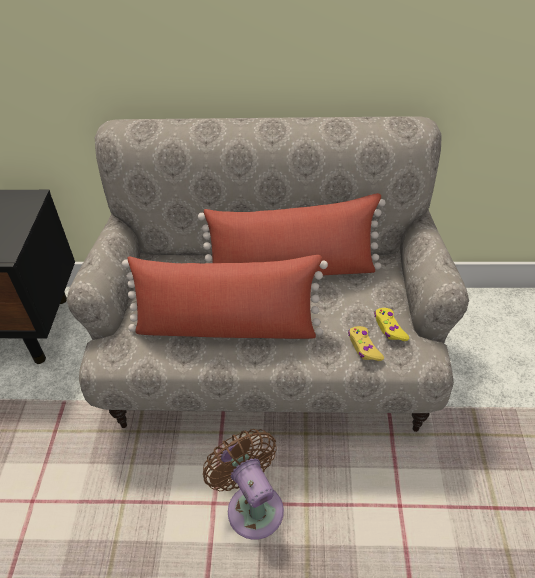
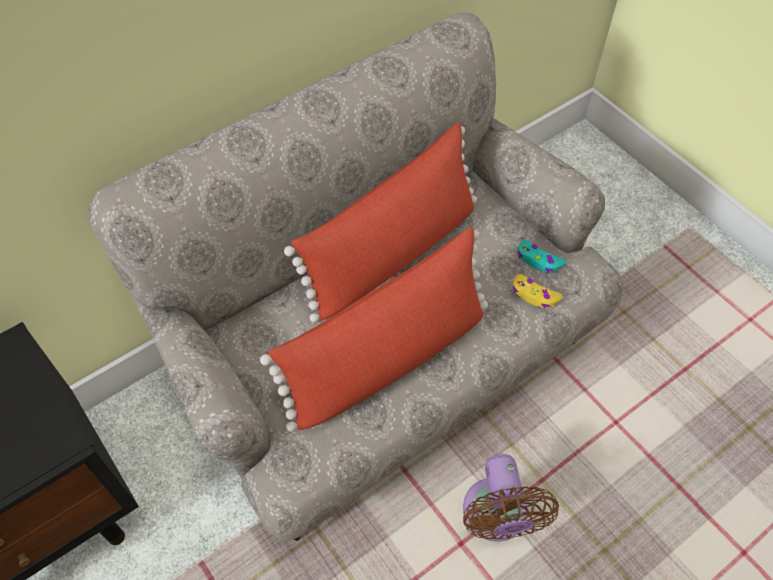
camera: 40 degrees left, 10 degrees up
(252, 505) = (496, 518): brown fan -> brown fan turned 120 degrees counterclockwise
(389, 328) = (538, 261): yellow game controller -> turquoise game controller

